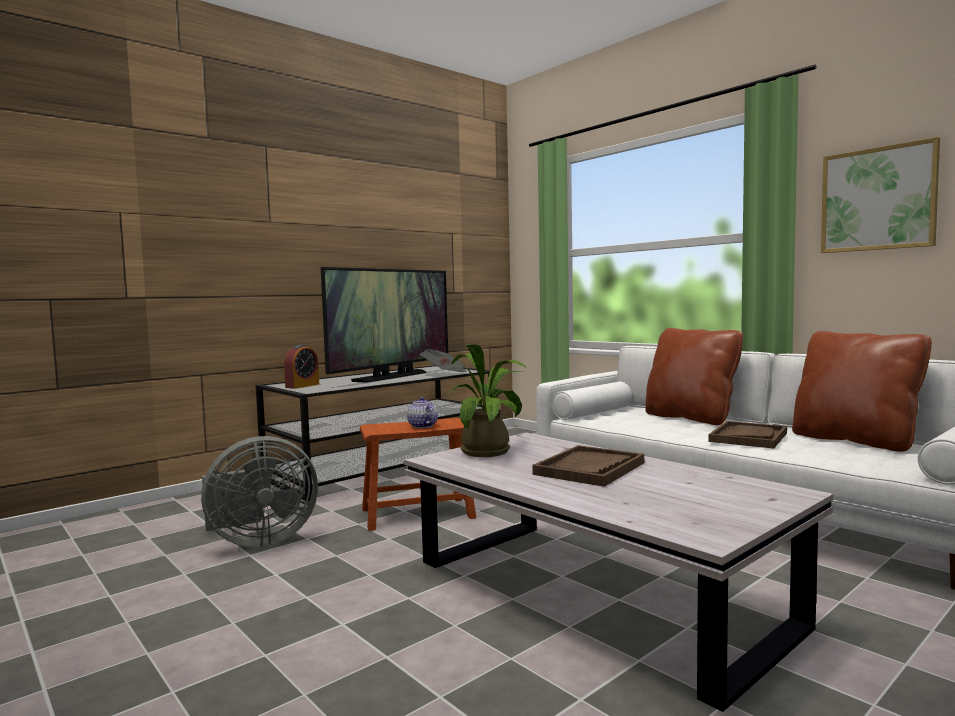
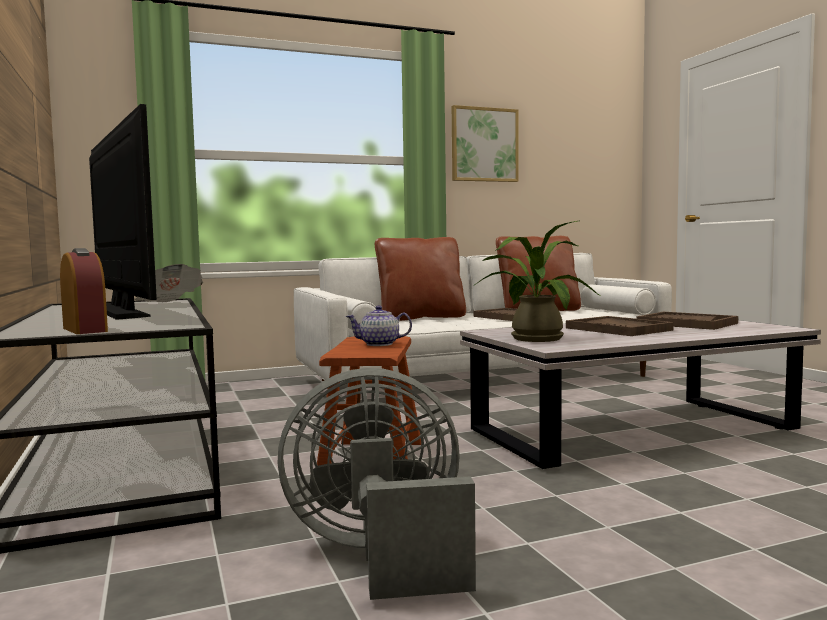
camera: 70 degrees left, 0 degrees up
(258, 541) = (380, 555): grey fan -> grey fan turned 90 degrees counterclockwise
(690, 490) = (686, 323): none -> brown tray

